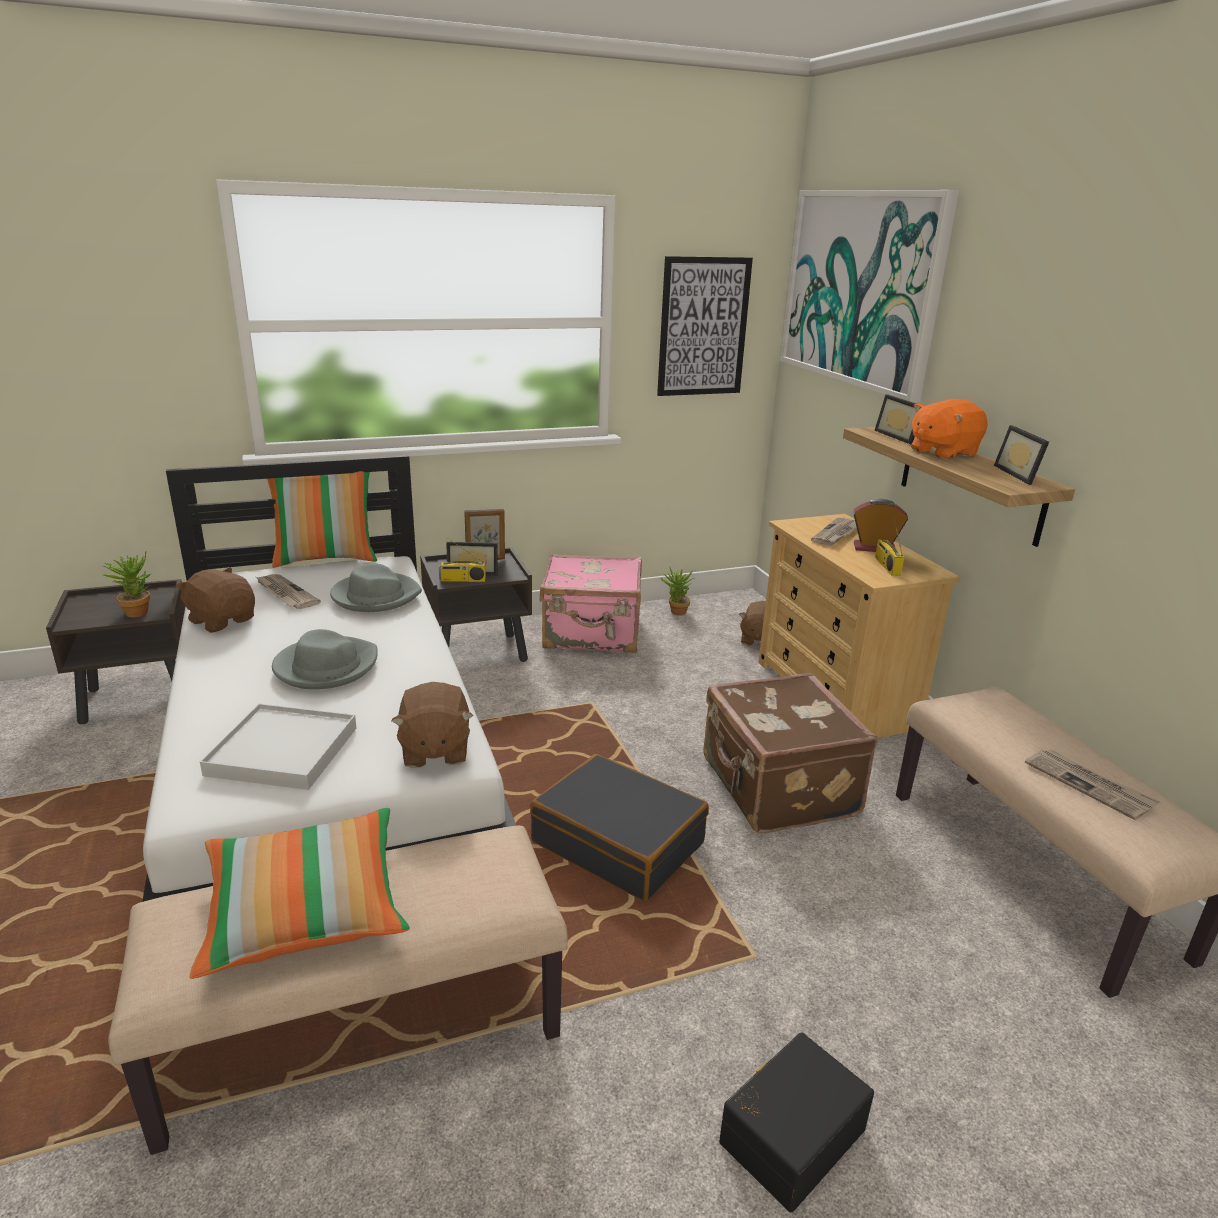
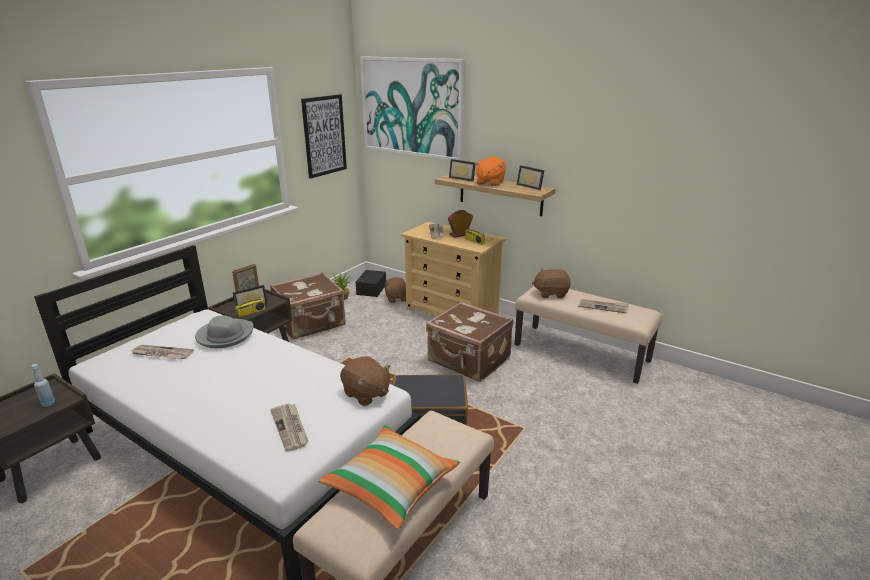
camera: 35 degrees left, 0 degrees up
(137, 611) = (48, 403): potted plant -> blue bottle
(222, 620) = (141, 383): brown plush toy -> brown plush toy (551, 293)
(283, 751) = (290, 428): white tray -> newspaper
(326, 558) = (156, 326): pillow -> none
(326, 667) = (251, 381): grey hat -> none
(592, 634) = (311, 323): pink suitcase -> brown suitcase
(789, 1133) = (592, 478): black storage box -> black storage box (370, 289)

